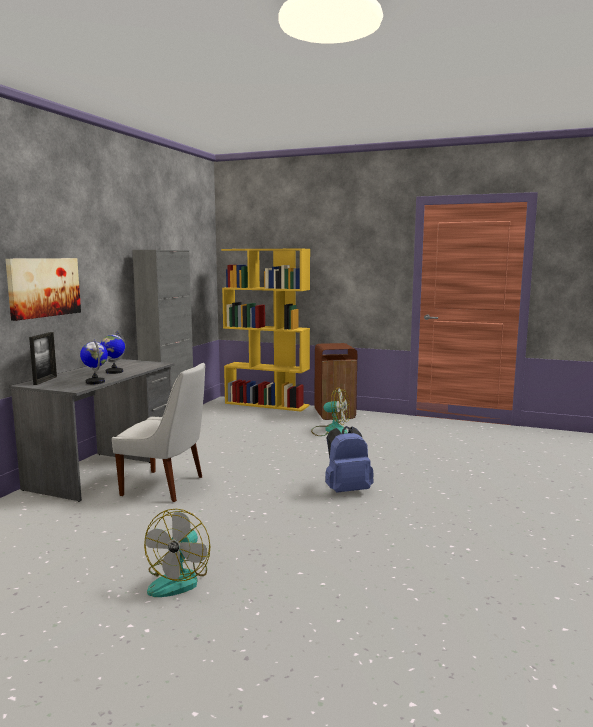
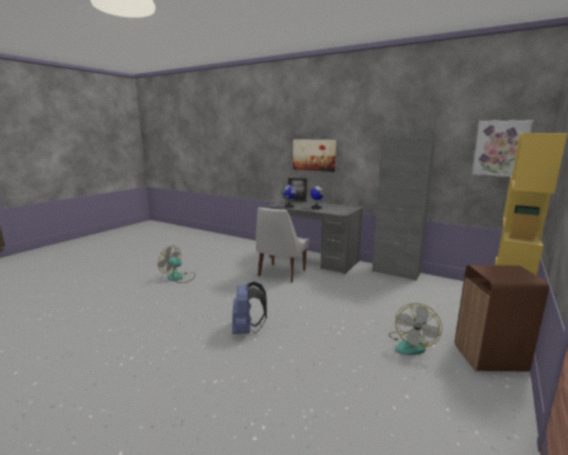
camera: 100 degrees right, 5 degrees up
(198, 264) = (500, 148): none -> picture

